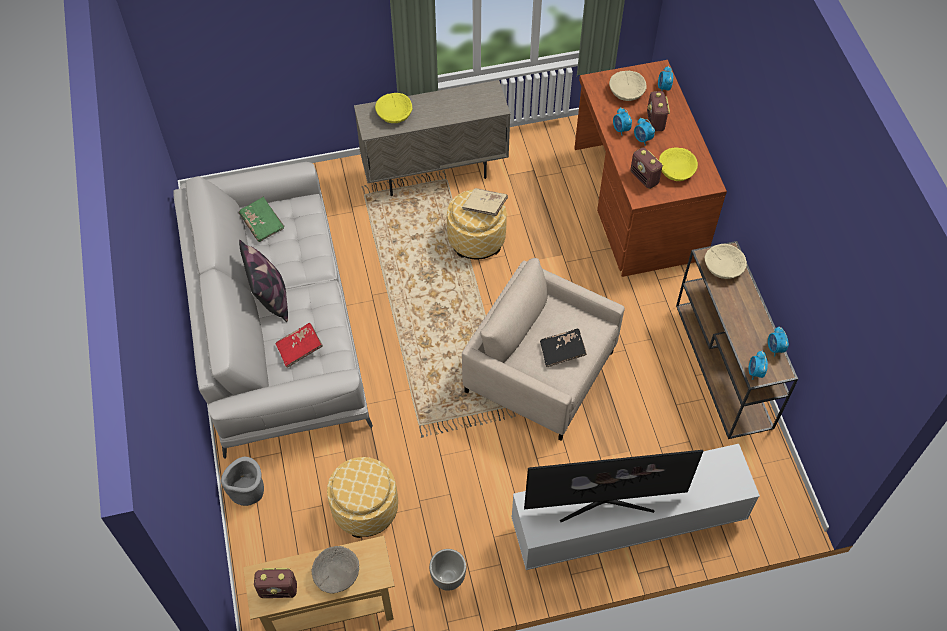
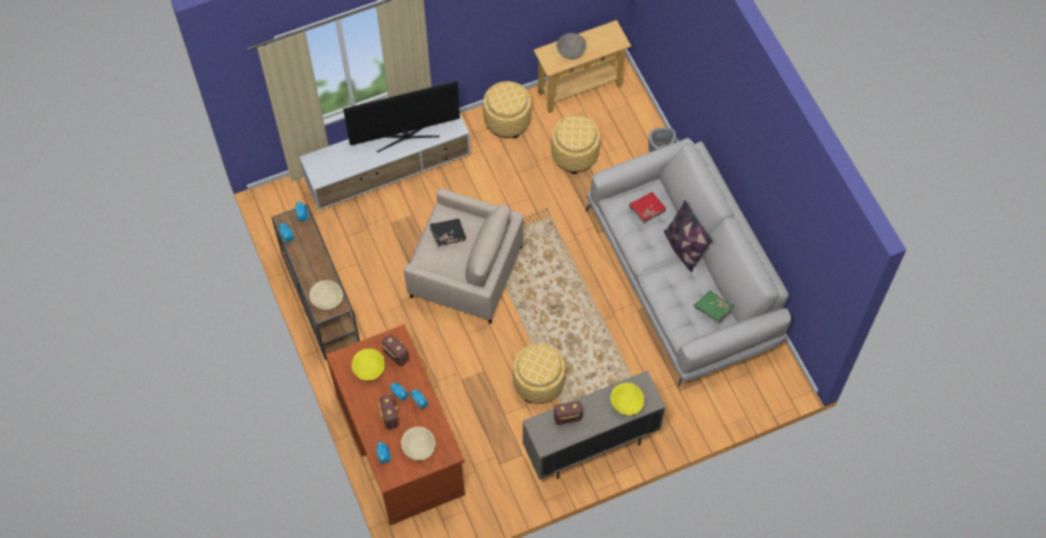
camera: 170 degrees right, 5 degrees up
(278, 590) = (604, 36): radio -> radio (567, 418)
(448, 578) = (507, 120): planter -> ottoman
(485, 206) = (531, 365): beige book -> none

